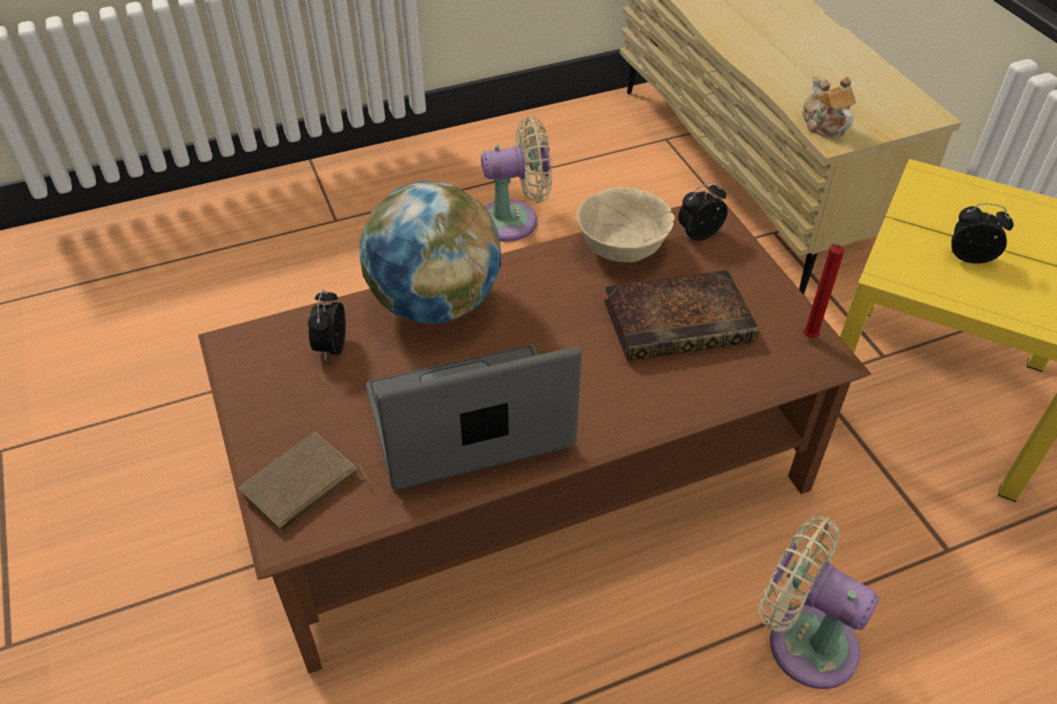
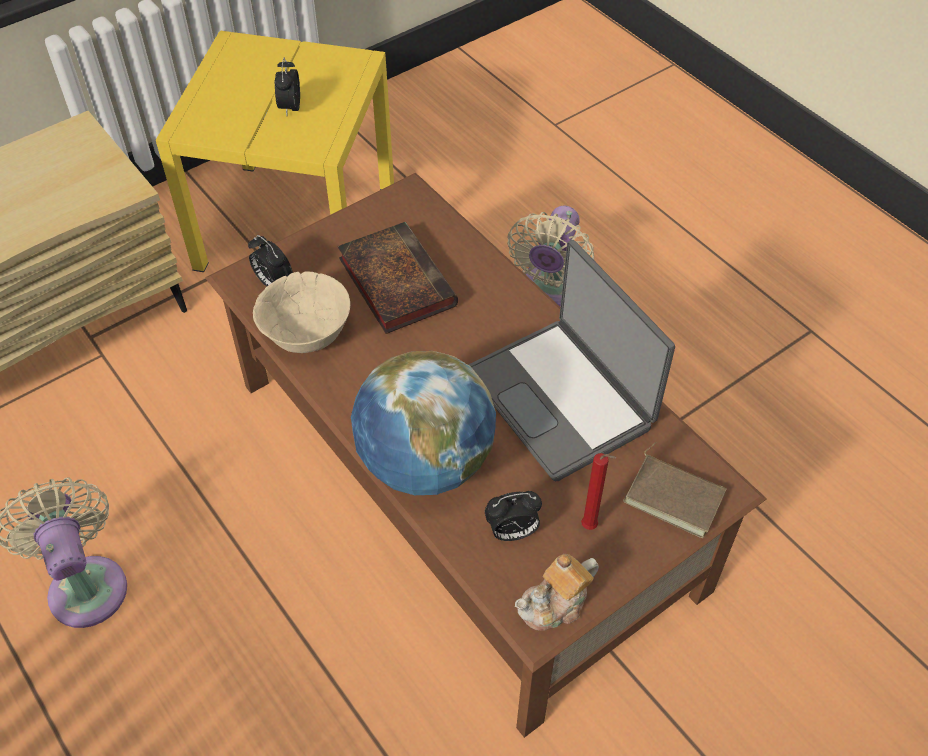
camera: 105 degrees left, 5 degrees up
(808, 338) = (391, 204): red candle -> red candle (591, 527)
(823, 124) = (100, 197): teapot -> teapot (555, 605)

